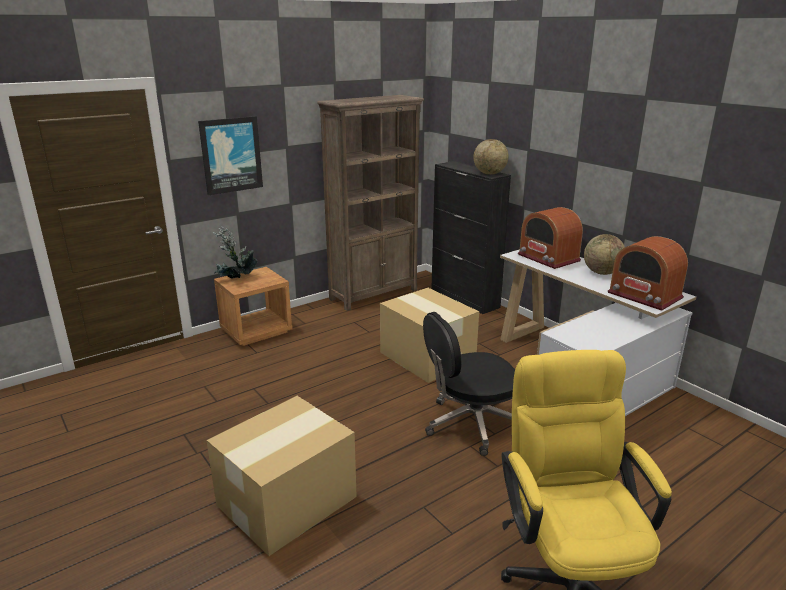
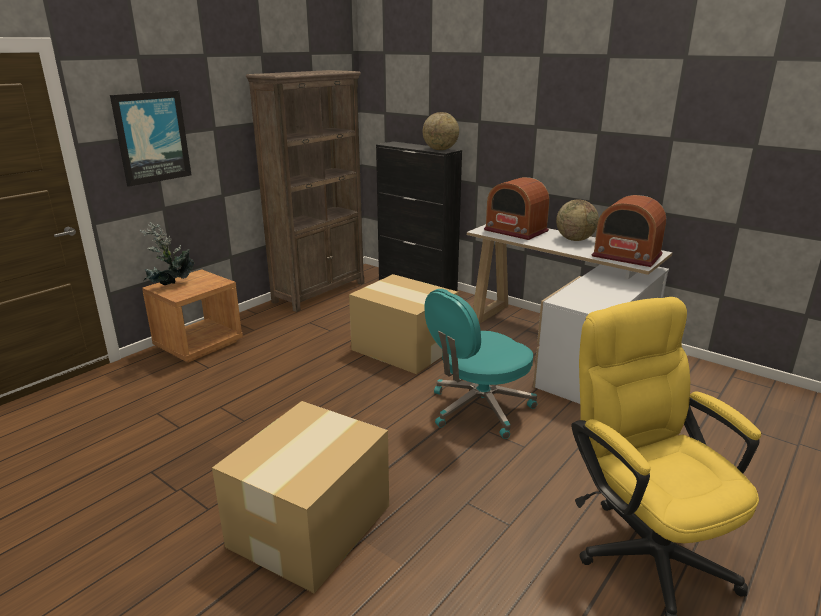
camera: 15 degrees left, 0 degrees up
(471, 424) = (478, 409): black office chair -> turquoise office chair

